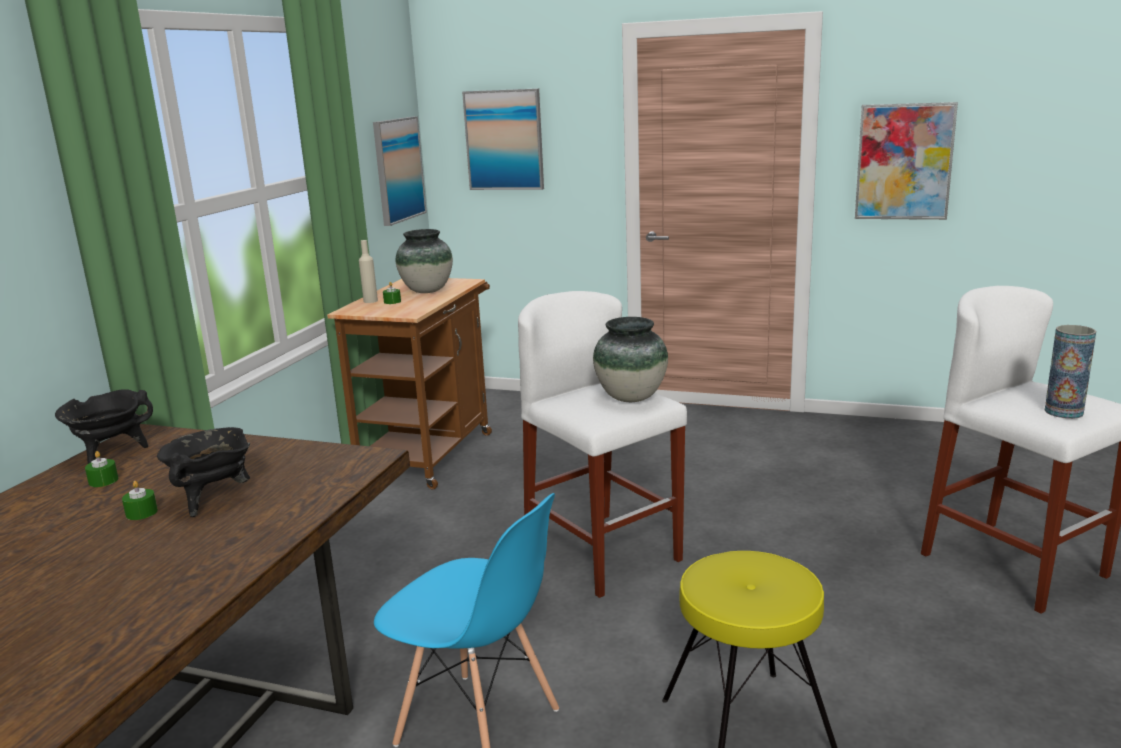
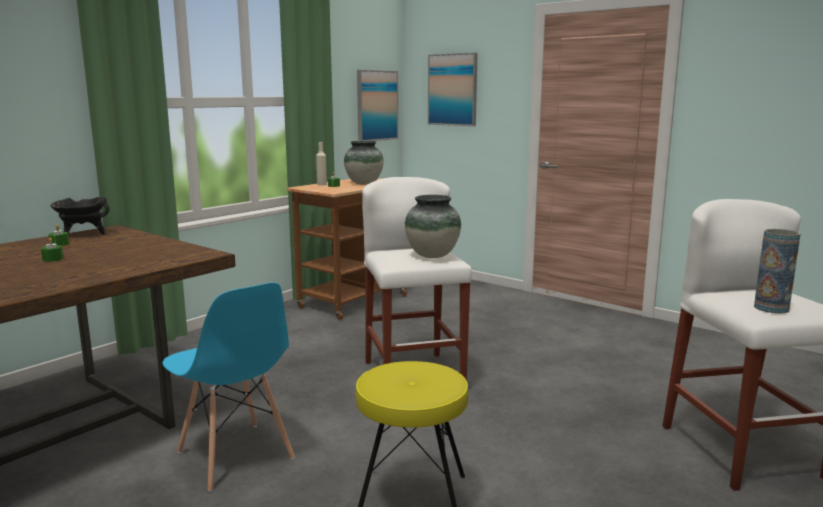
camera: 20 degrees right, 5 degrees down
(213, 499) = (96, 259): black cooking pot -> none
(904, 162) = (746, 114): picture -> none

